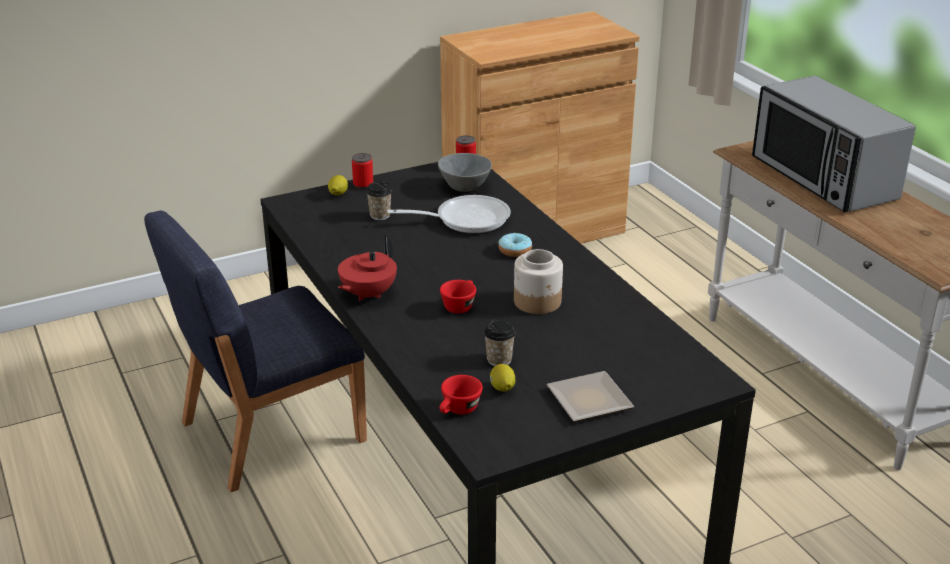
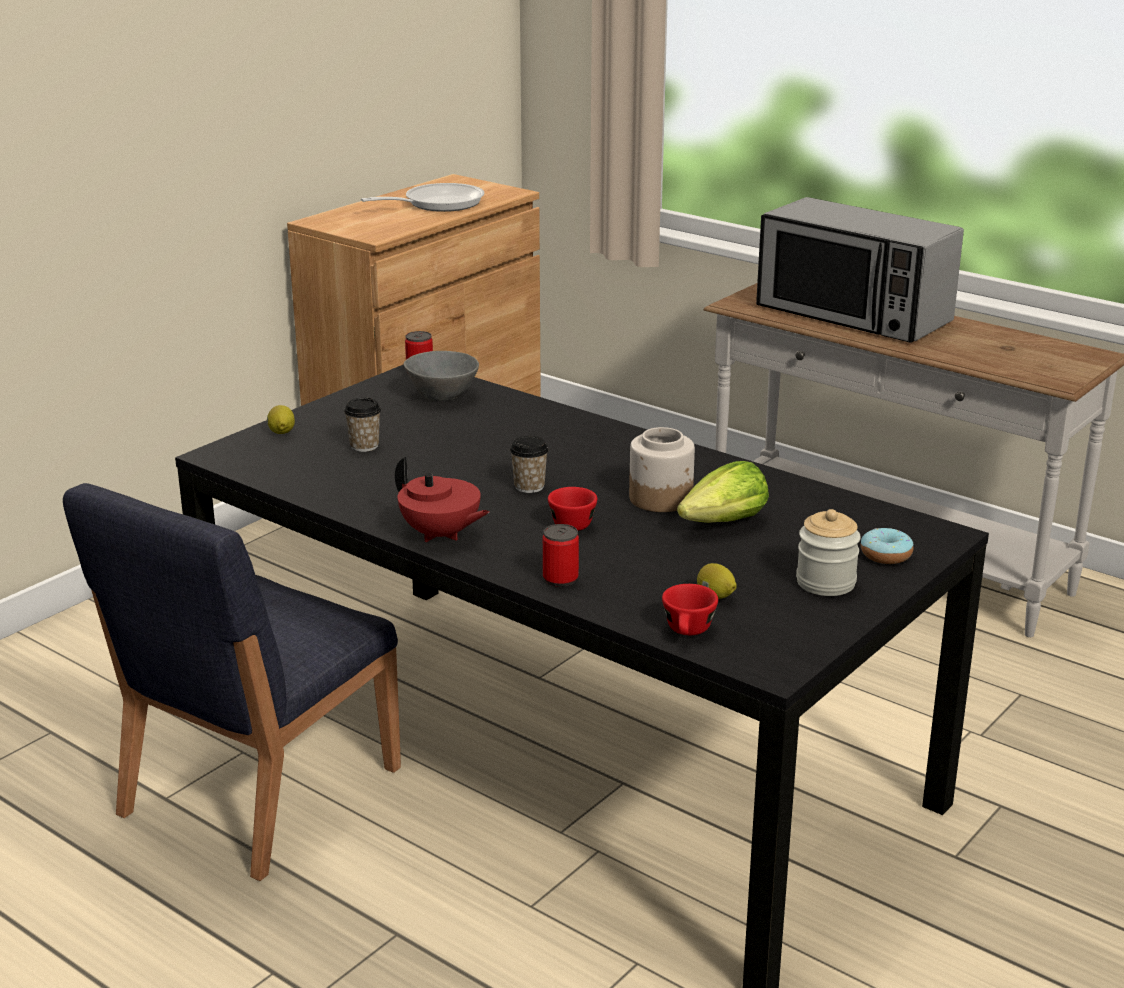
camera: 25 degrees left, 5 degrees down
(363, 185) = (305, 416): can -> can (560, 579)
(367, 294) = (441, 534): red teapot -> red teapot turned 60 degrees counterclockwise
(465, 219) = (481, 430): frying pan -> frying pan (437, 204)
(499, 360) = (680, 568): cup -> cup (529, 487)
(515, 251) = (577, 451): donut -> donut (885, 555)
(564, 332) = (725, 522): none -> lettuce
(590, 398) = (825, 583): plate -> jar

